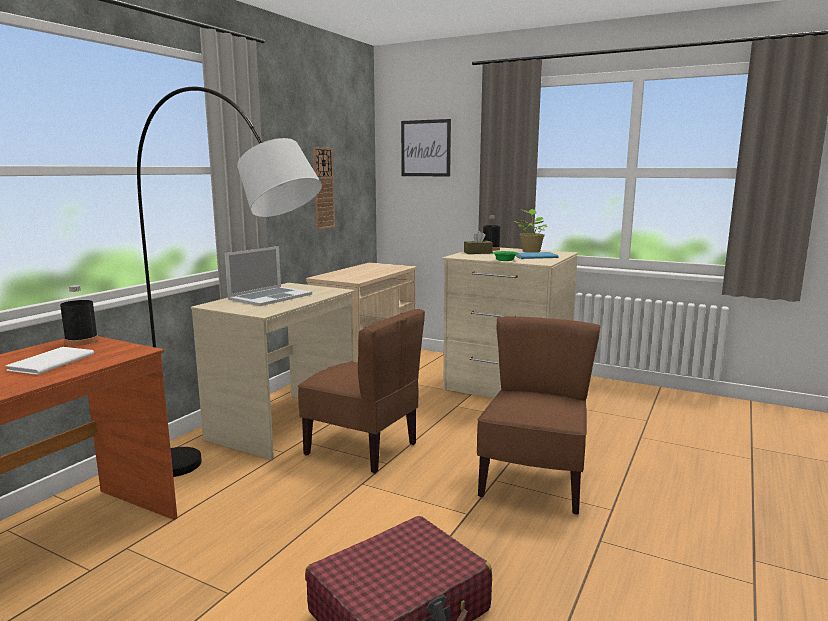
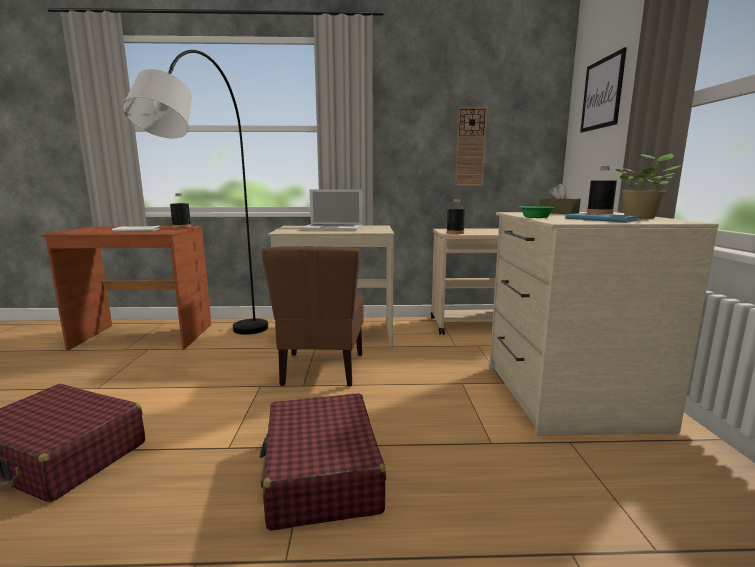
camera: 60 degrees right, 0 degrees up
(354, 279) = (455, 233): none -> black bottle
(534, 482) = (321, 473): brown chair -> red suitcase

